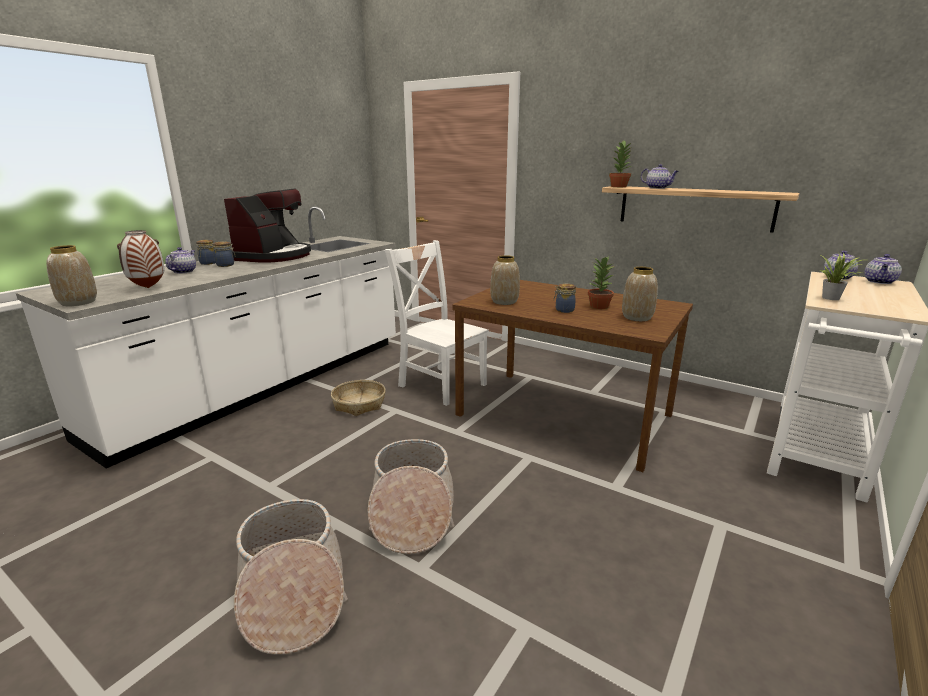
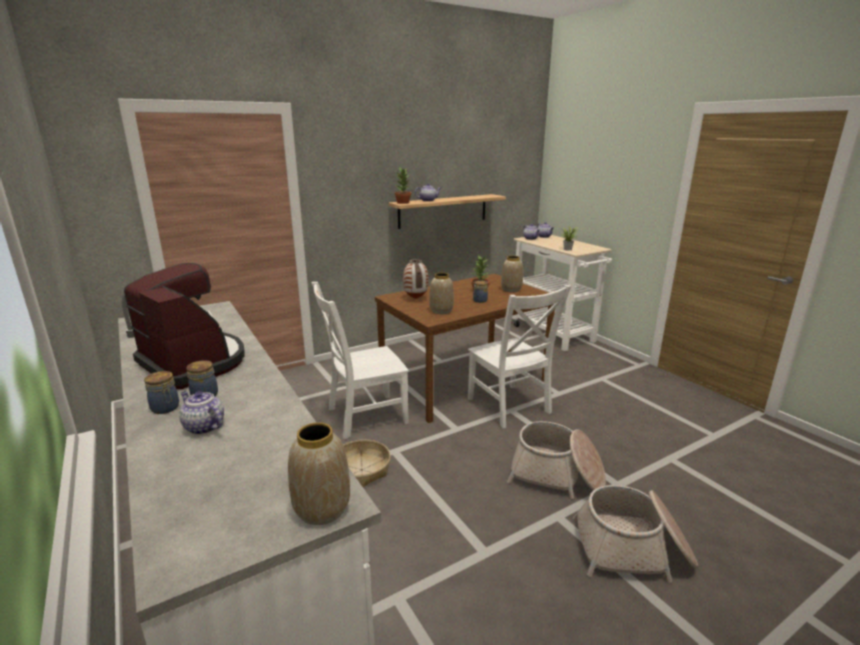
camera: 65 degrees left, 0 degrees up
(147, 288) = (288, 452): vase -> vase (416, 299)
(535, 455) = (510, 407): none -> white chair

